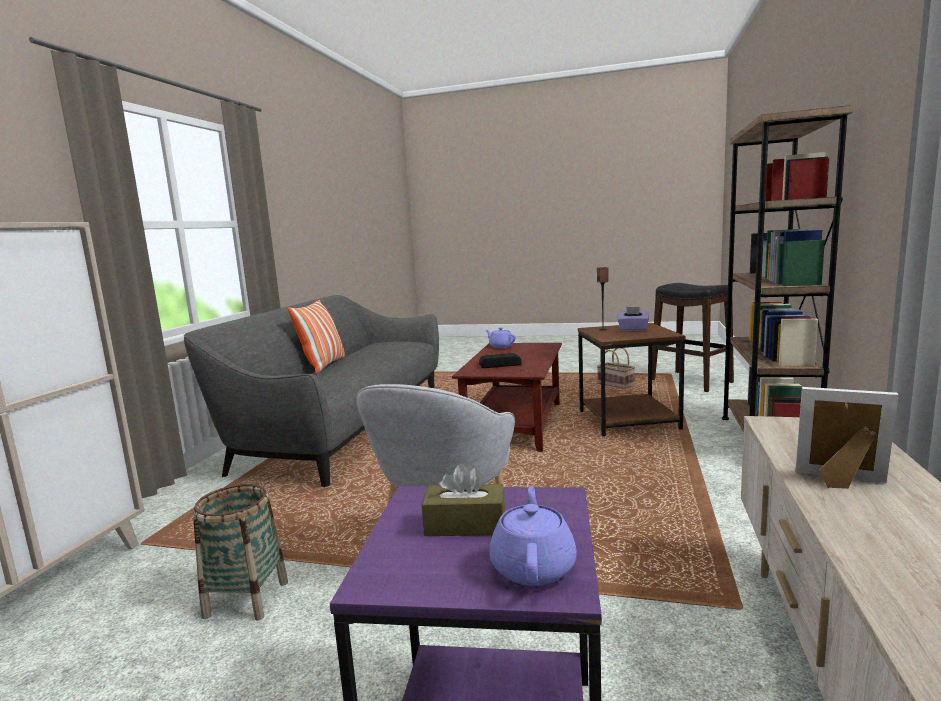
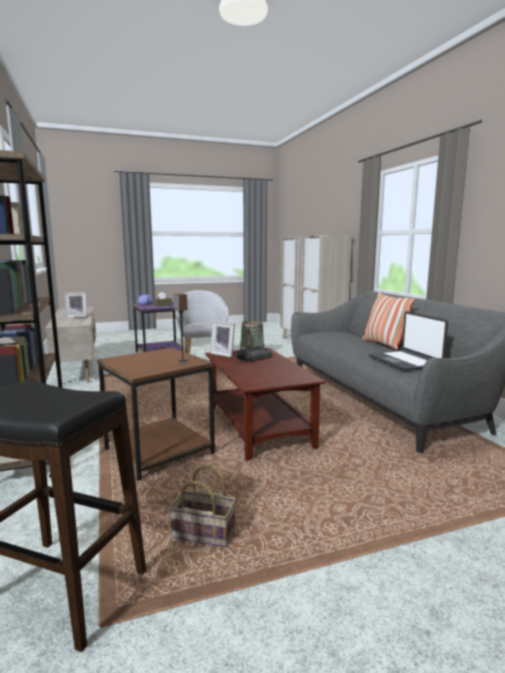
camera: 145 degrees right, 0 degrees up
(386, 347) = (405, 361): none -> laptop
(500, 346) = (297, 376): purple teapot -> none
(525, 371) = (224, 354): none -> picture frame
(633, 329) = (150, 363): purple tissue box -> none

